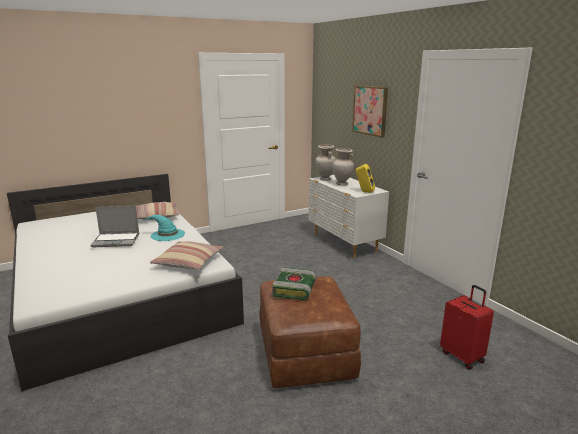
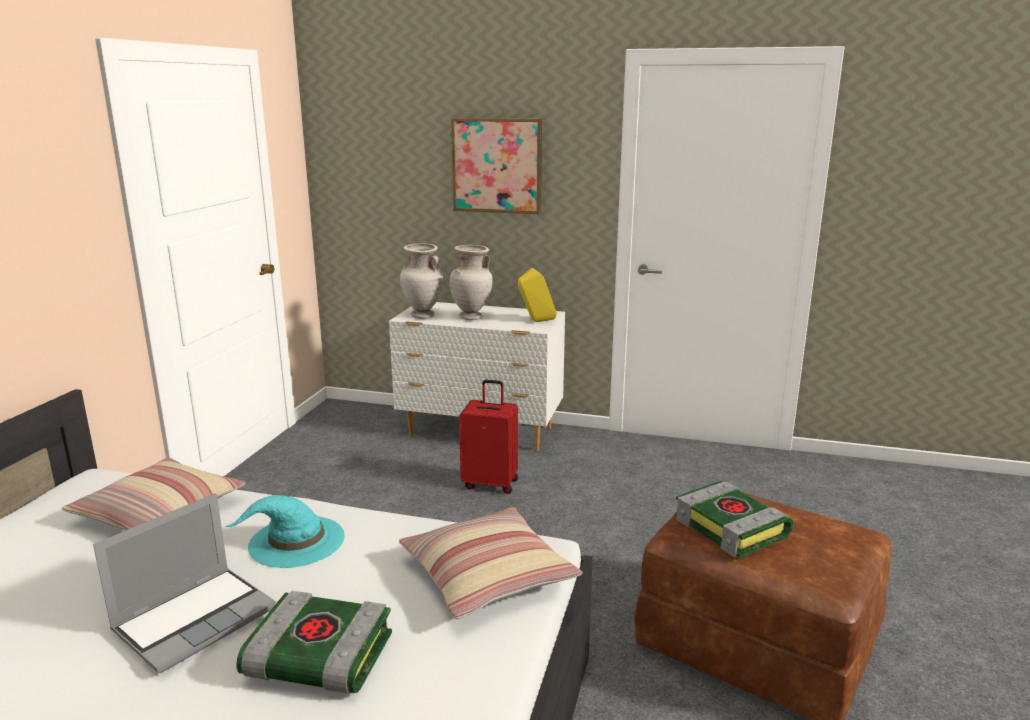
camera: 45 degrees left, 0 degrees up
(119, 259) = (316, 658): none -> book
(462, 356) = (884, 528): red suitcase -> red suitcase (491, 483)

